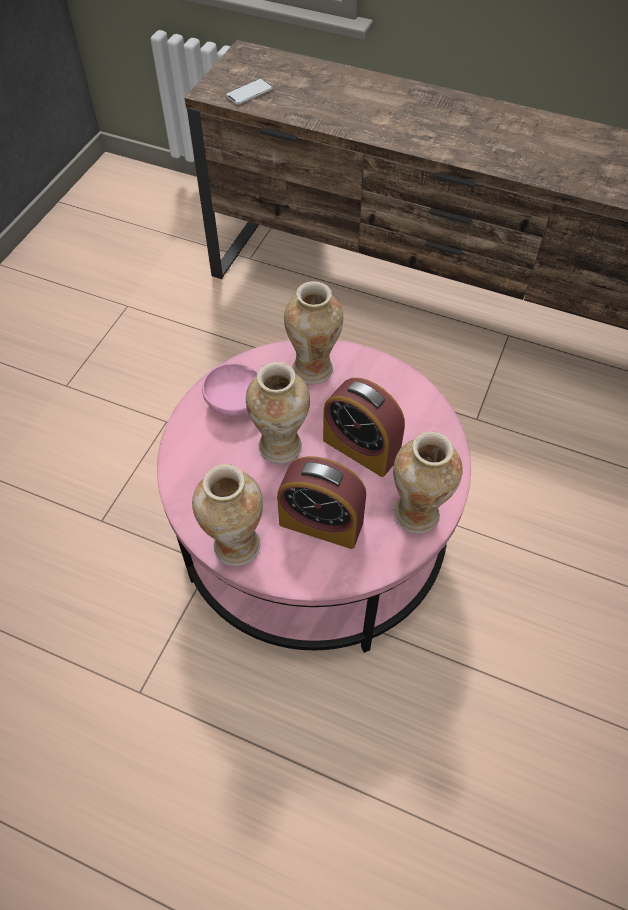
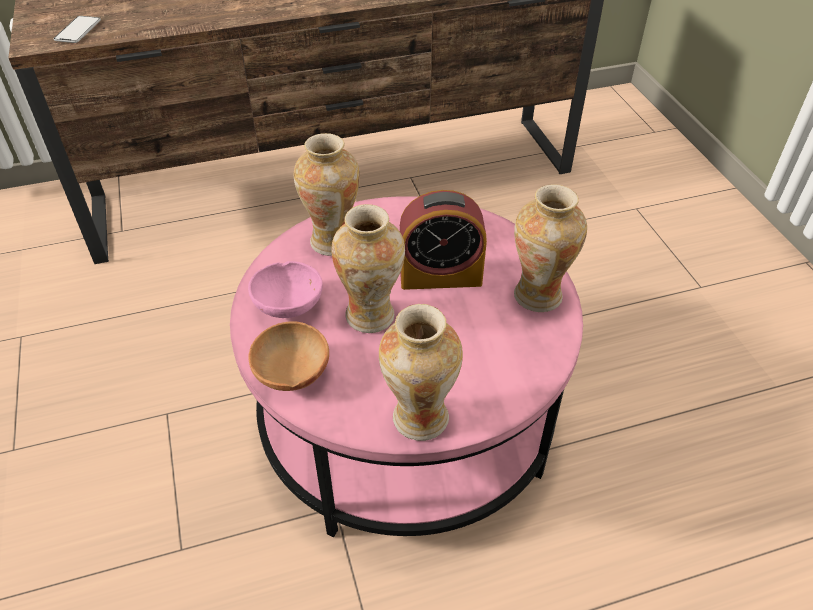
camera: 40 degrees left, 10 degrees down
(189, 455) = (291, 374): none -> brown bowl
(321, 523) = (472, 351): alarm clock -> none

